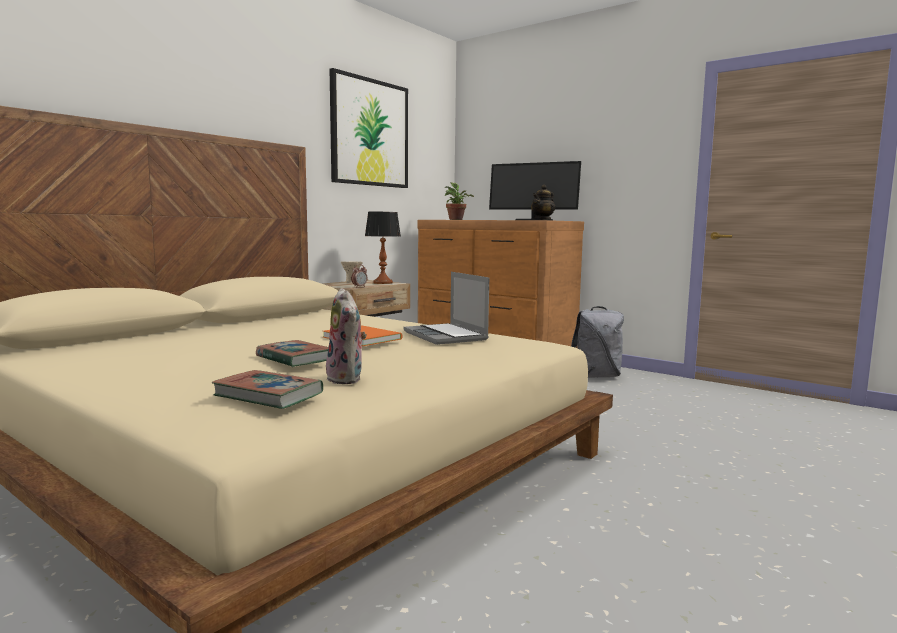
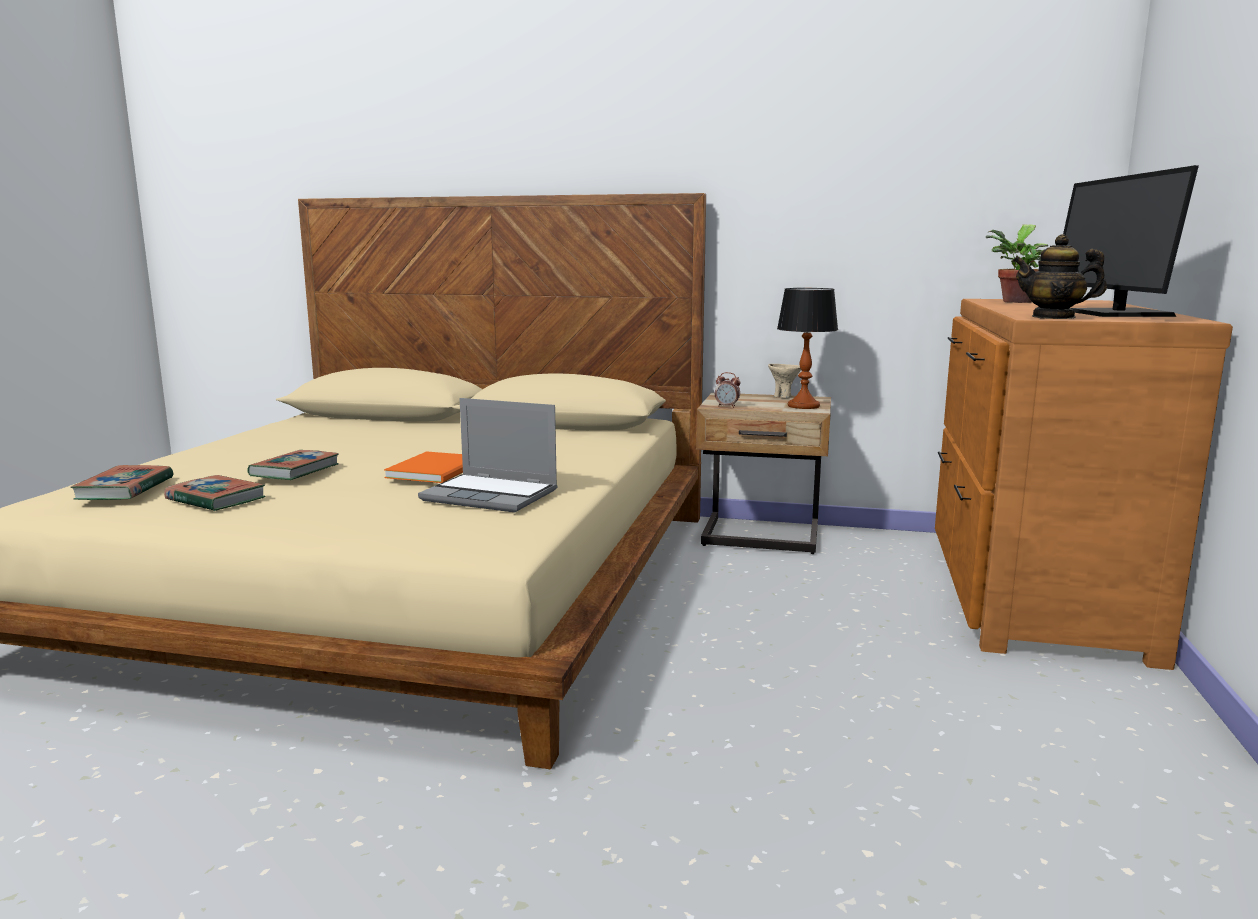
camera: 65 degrees right, 5 degrees up
(347, 379) = (216, 499): plush toy -> book
(369, 133) = (864, 148): picture -> none
(446, 336) = (492, 495): laptop -> laptop turned 105 degrees counterclockwise
(596, 376) = (1071, 709): grey backpack -> none

